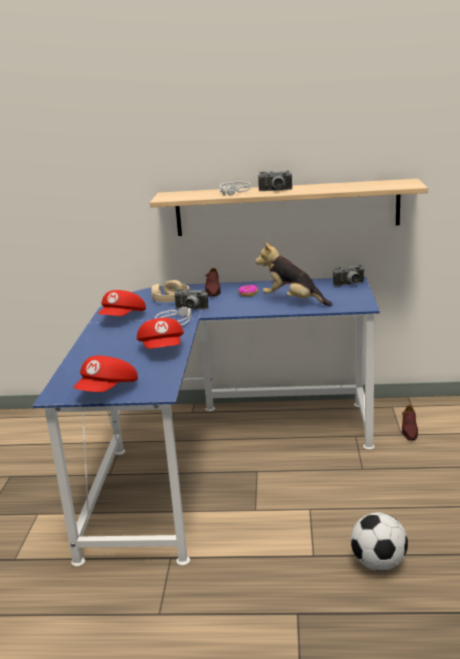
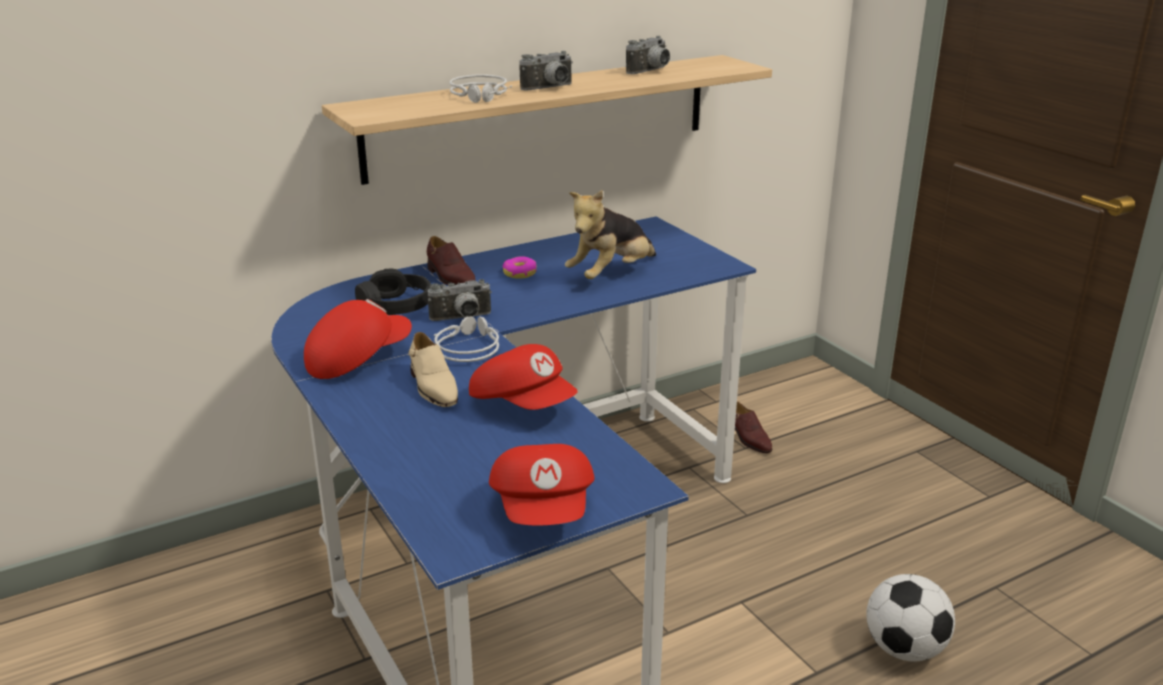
camera: 35 degrees left, 5 degrees up
(123, 318) = (357, 359): red cap -> red cap turned 120 degrees counterclockwise
(136, 335) = (433, 387): none -> beige shoe
(170, 299) = (395, 306): beige headphones -> black headphones
(293, 301) = (611, 274): plush toy -> plush toy turned 45 degrees counterclockwise
(350, 285) = (655, 233): camera -> camera (651, 71)

